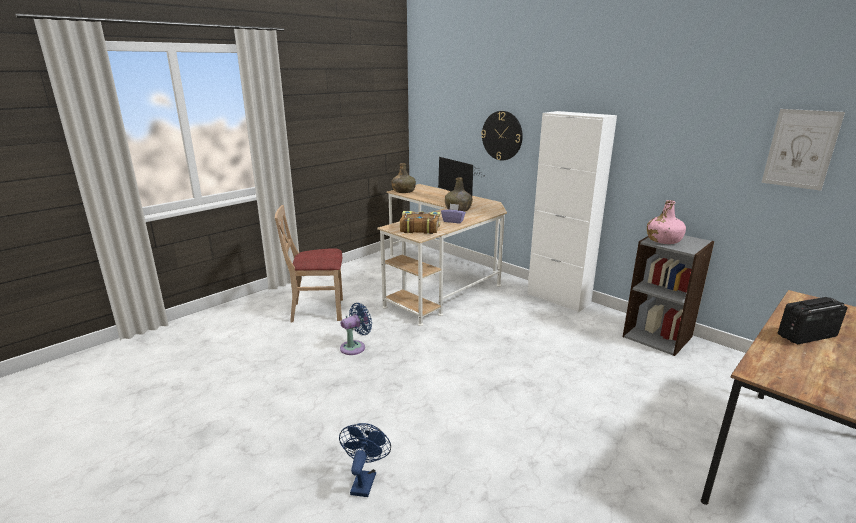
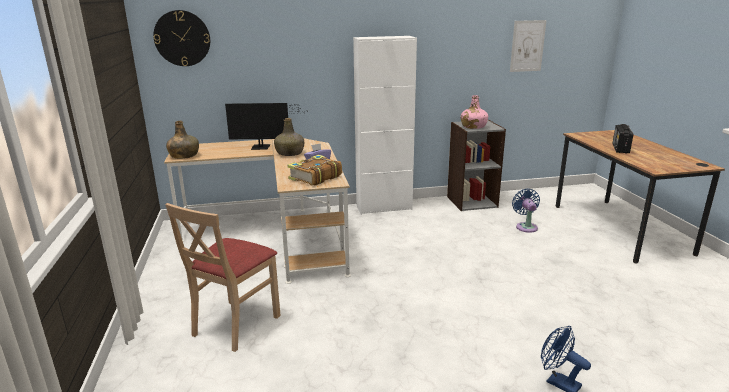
camera: 55 degrees left, 0 degrees up
(355, 347) = (345, 323): blue fan -> blue fan (526, 226)
(502, 135) = (289, 69): wall clock -> wall clock (182, 38)

